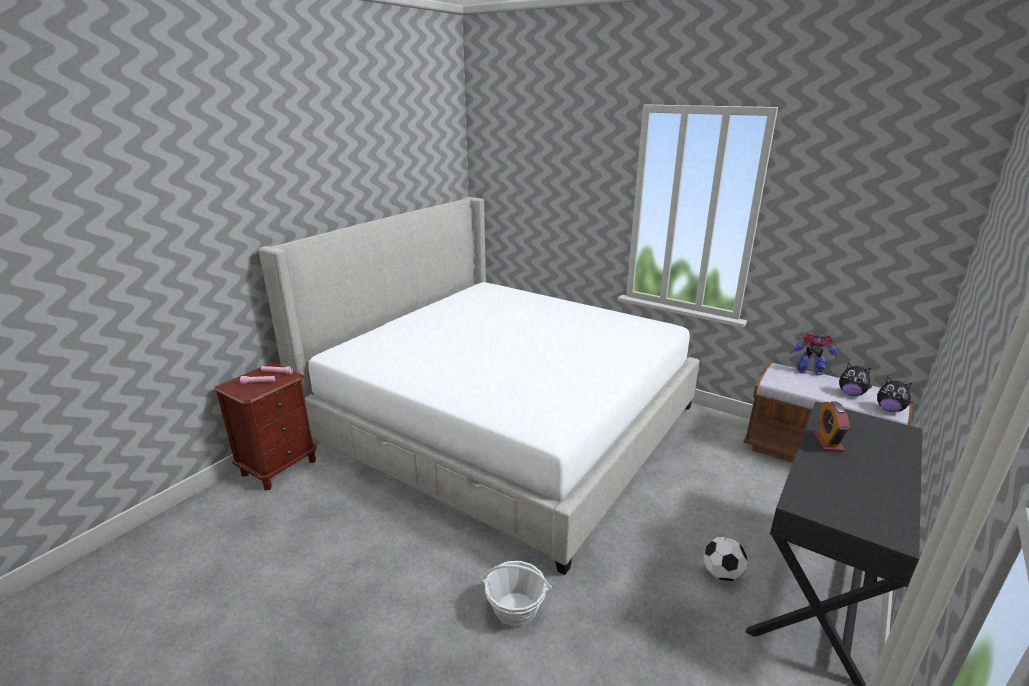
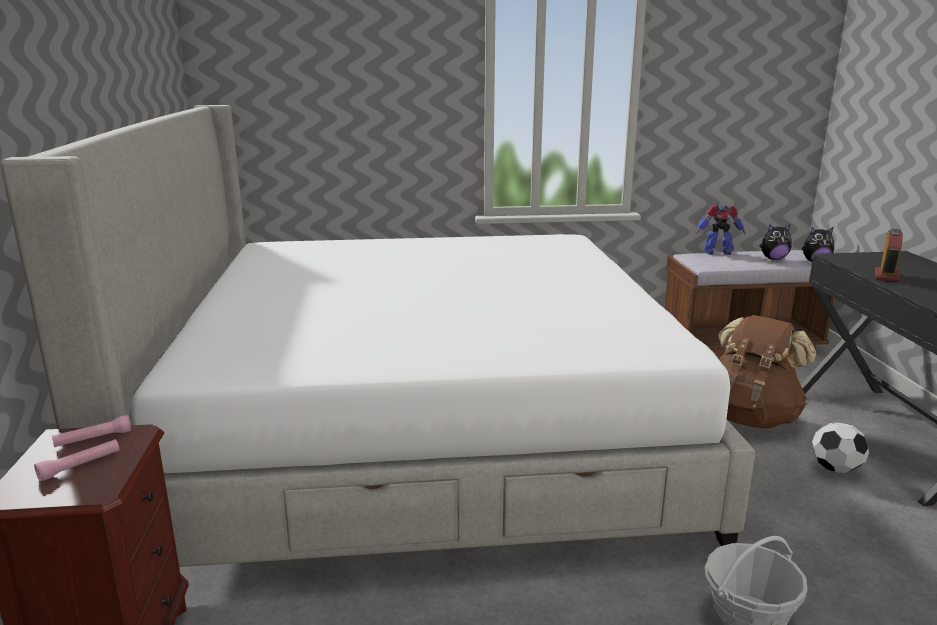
camera: 40 degrees left, 5 degrees down
(718, 510) = (749, 417): none -> brown backpack
(810, 372) = (717, 252): toy robot -> toy robot turned 150 degrees counterclockwise
(827, 442) = (886, 276): alarm clock -> alarm clock turned 120 degrees counterclockwise

